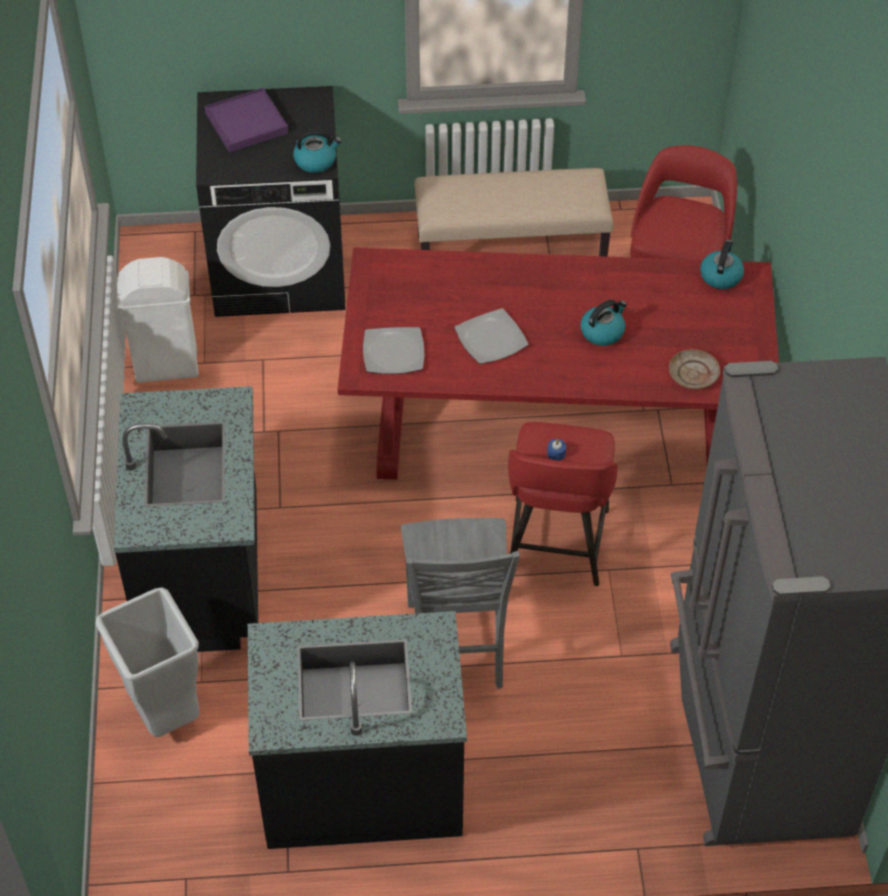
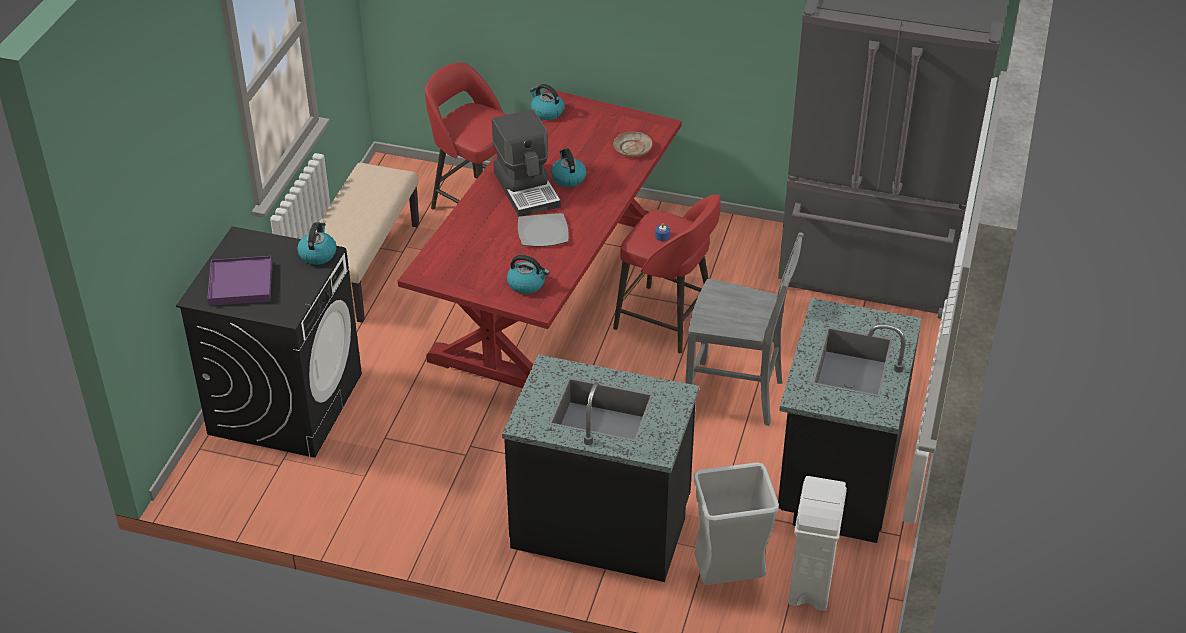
camera: 70 degrees left, 10 degrees down
(167, 366) = (354, 501): white trash can -> white trash can (811, 584)
(394, 352) = (527, 284): plate -> kettle
(563, 302) = (527, 189): none -> coffee machine

